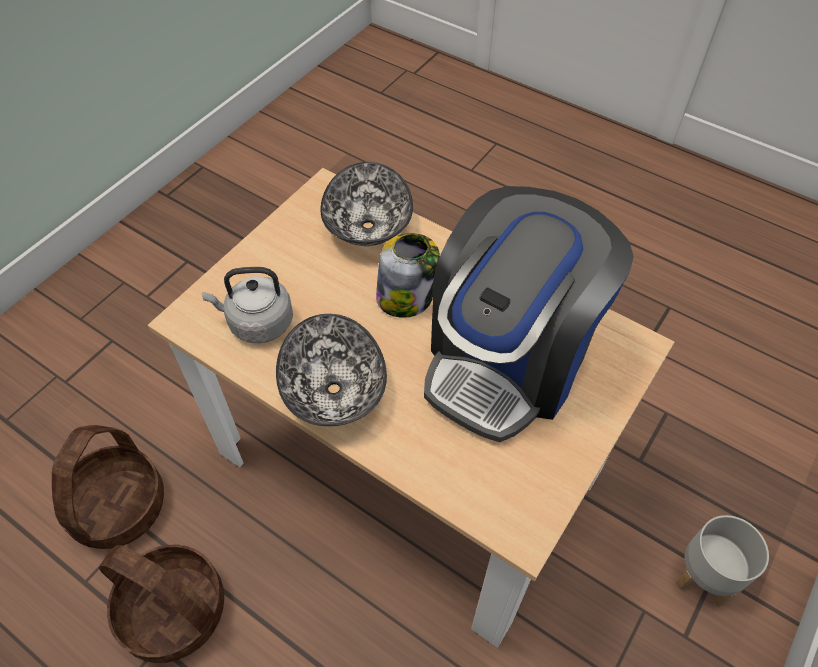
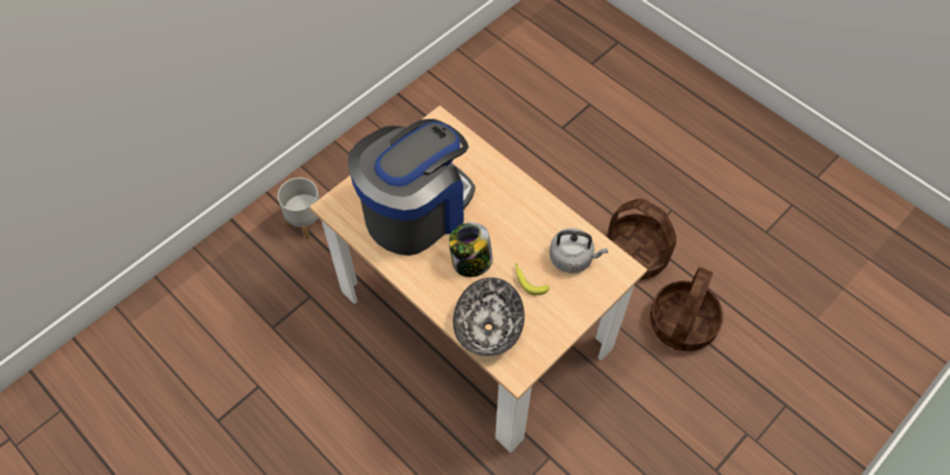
camera: 170 degrees left, 5 degrees up
(321, 285) = (528, 280): none -> banana
(332, 389) = (528, 207): bowl -> none

